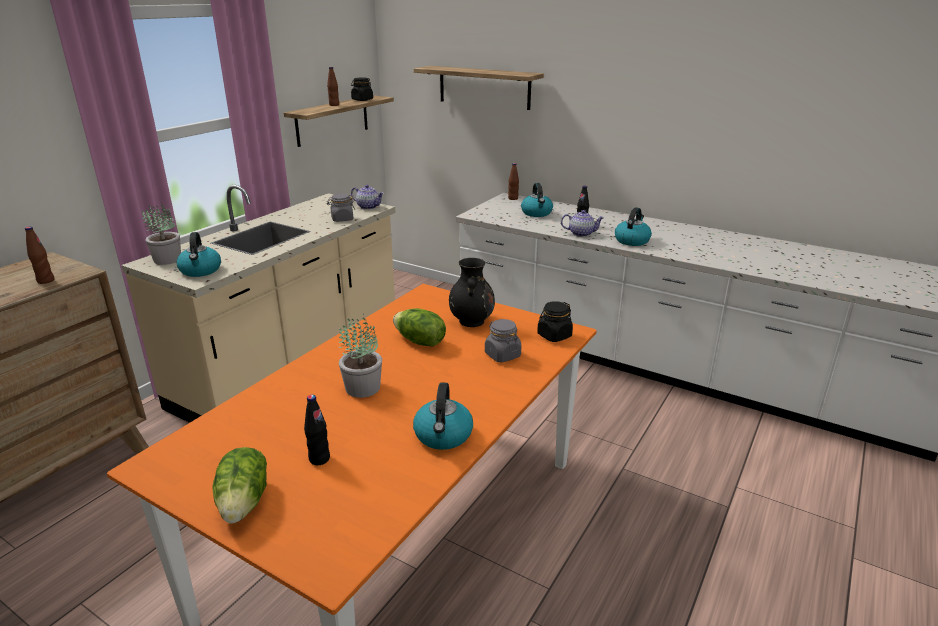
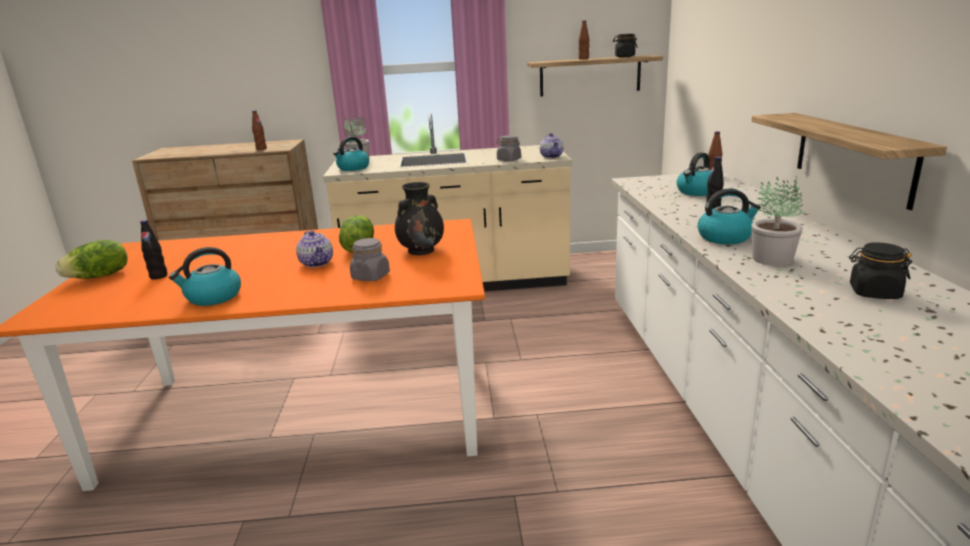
camera: 55 degrees right, 5 degrees down
(362, 387) = (265, 256): potted plant -> potted plant (772, 258)
(484, 87) = (726, 39): shelf -> shelf (853, 157)
(554, 336) = (438, 282): black jar -> black jar (874, 292)
(581, 233) = (686, 217): teapot -> teapot (317, 263)

